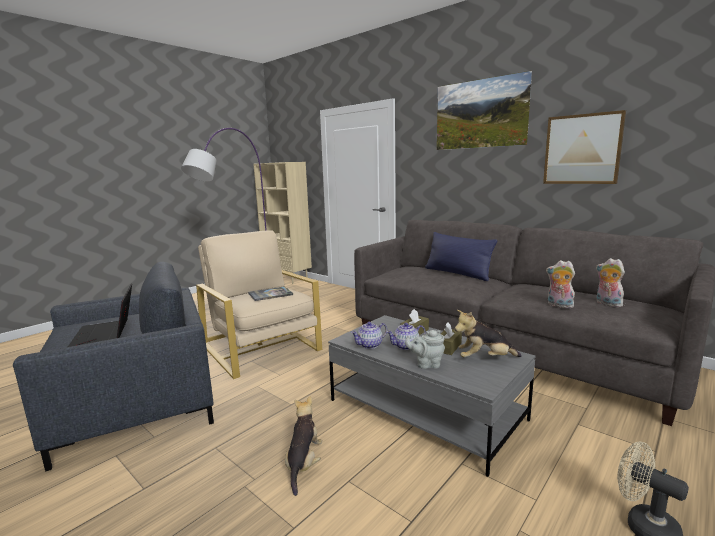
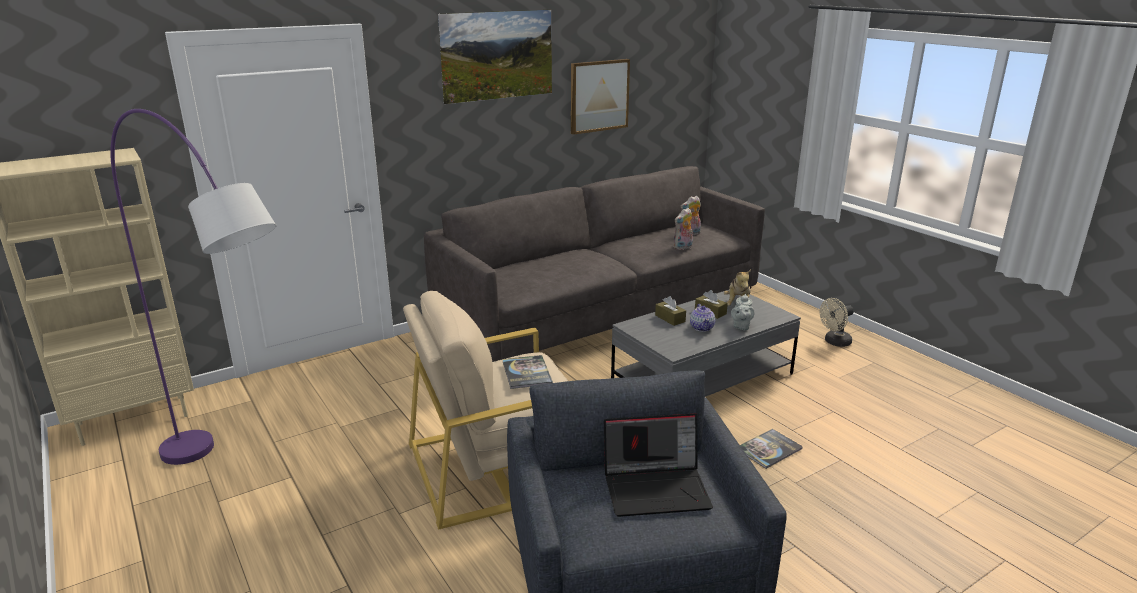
camera: 75 degrees left, 10 degrees up
(304, 464) = (769, 449): plush toy -> book
(370, 345) = (692, 342): teapot -> none
(457, 273) = (555, 257): blue pillow -> none

